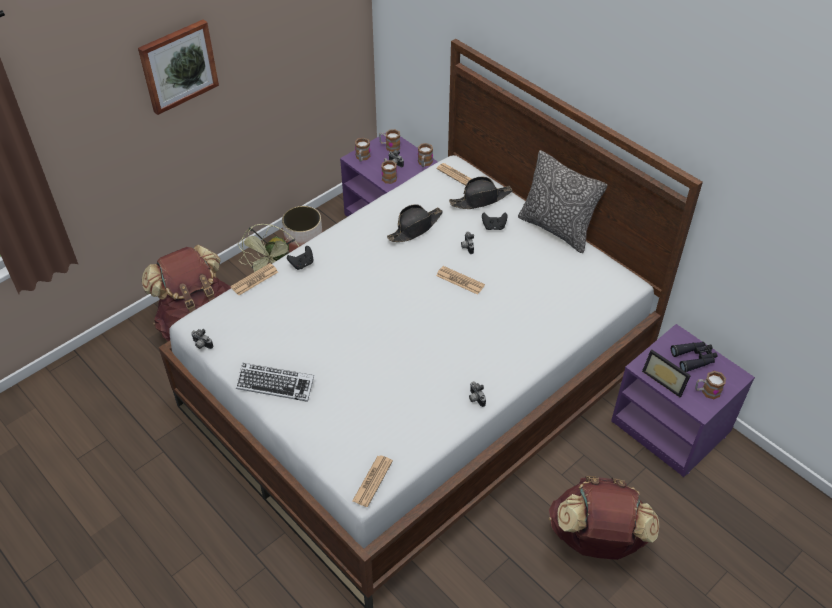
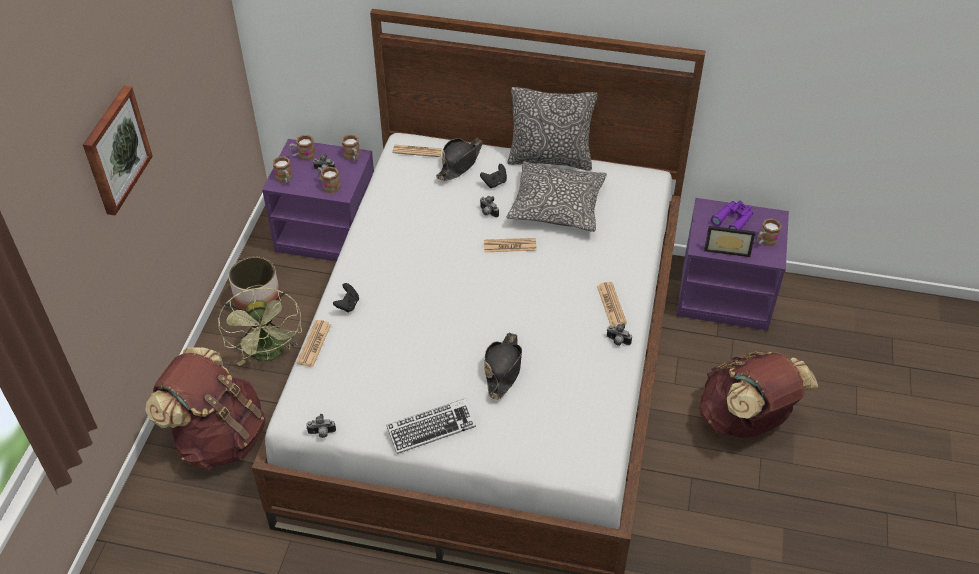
camera: 35 degrees left, 0 degrees up
(372, 481) = (598, 460): newspaper -> newspaper (611, 304)
(415, 228) = (424, 218): black hat -> black hat (503, 369)
(527, 268) = (557, 206): none -> pillow
(694, 359) = (733, 219): black binoculars -> purple binoculars

